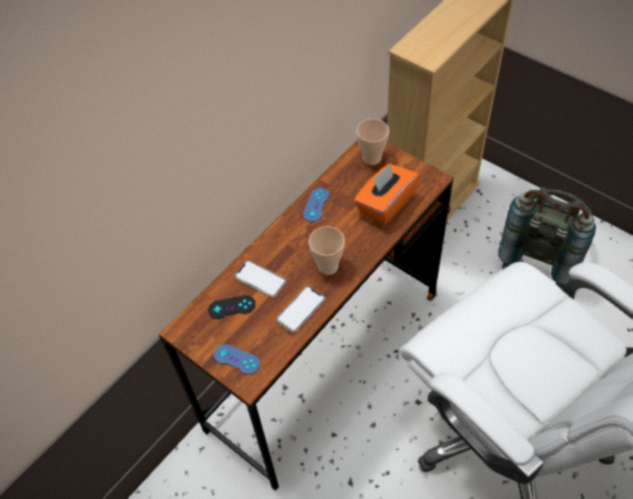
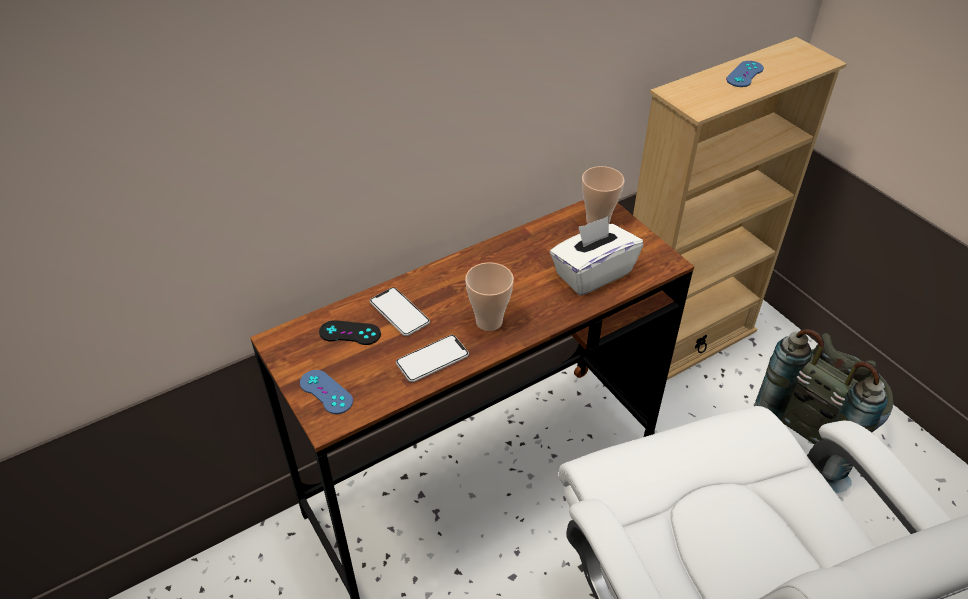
camera: 15 degrees right, 10 degrees down
(316, 205) = (506, 252): blue game controller -> blue game controller (744, 74)
(385, 205) = (592, 273): orange tissue box -> white tissue box

